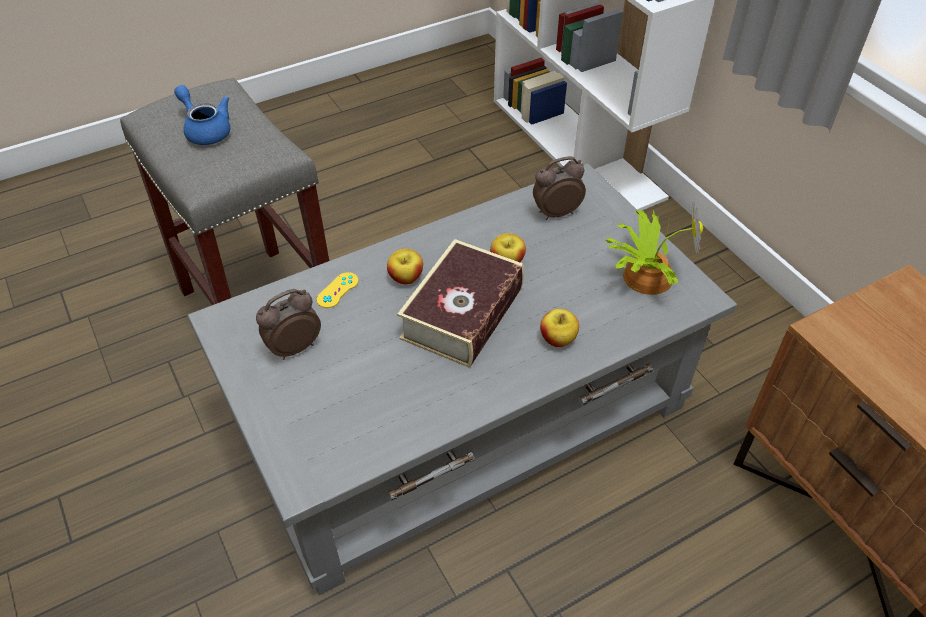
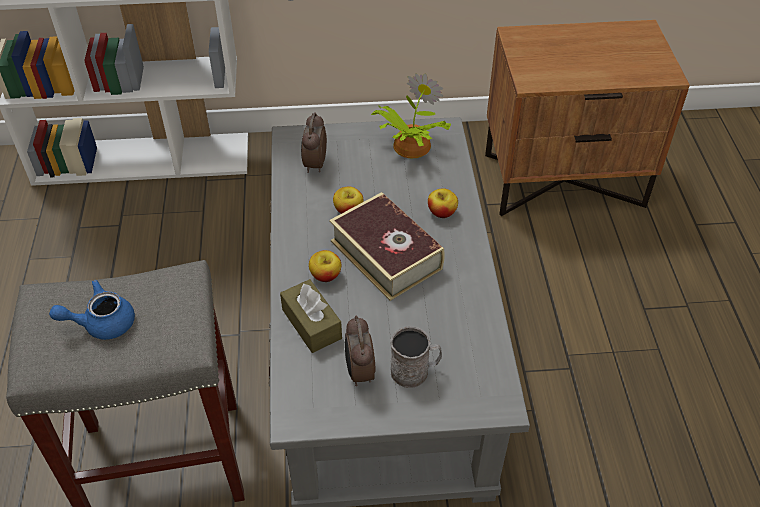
camera: 65 degrees left, 0 degrees up
(314, 391) = (415, 371): none -> grey mug
(337, 290) = (311, 324): yellow game controller -> brown tissue box

